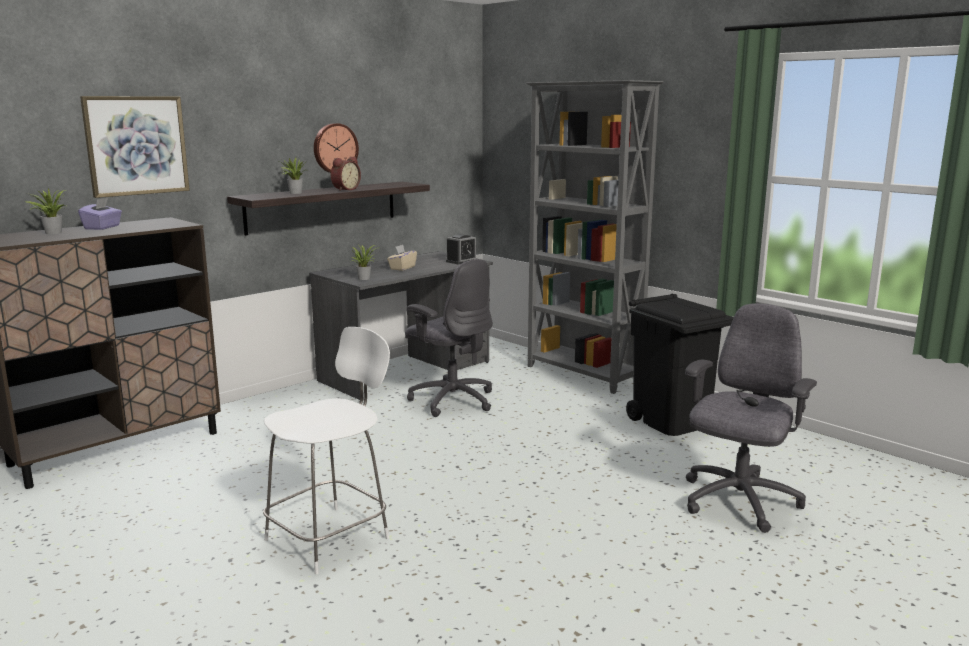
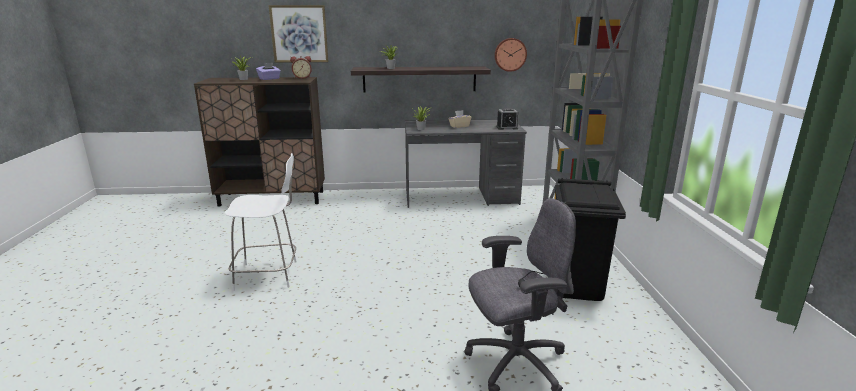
camera: 40 degrees right, 5 degrees up
(334, 148) = (431, 40): wall clock -> wall clock (510, 54)
(345, 189) = (425, 68): alarm clock -> alarm clock (302, 78)
(452, 400) = (455, 222): grey office chair -> none

